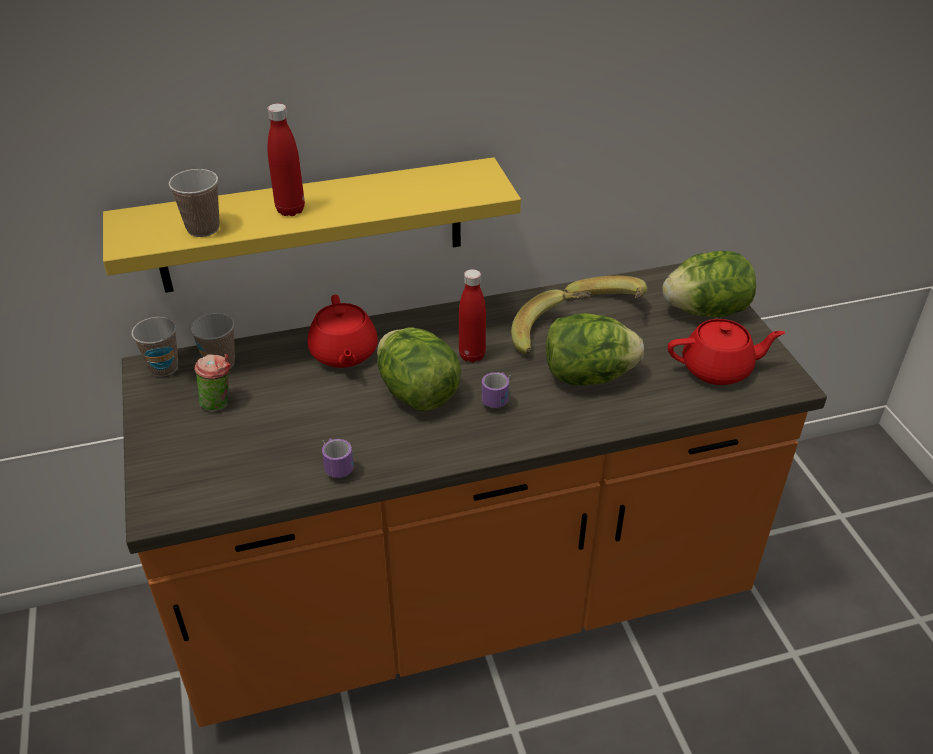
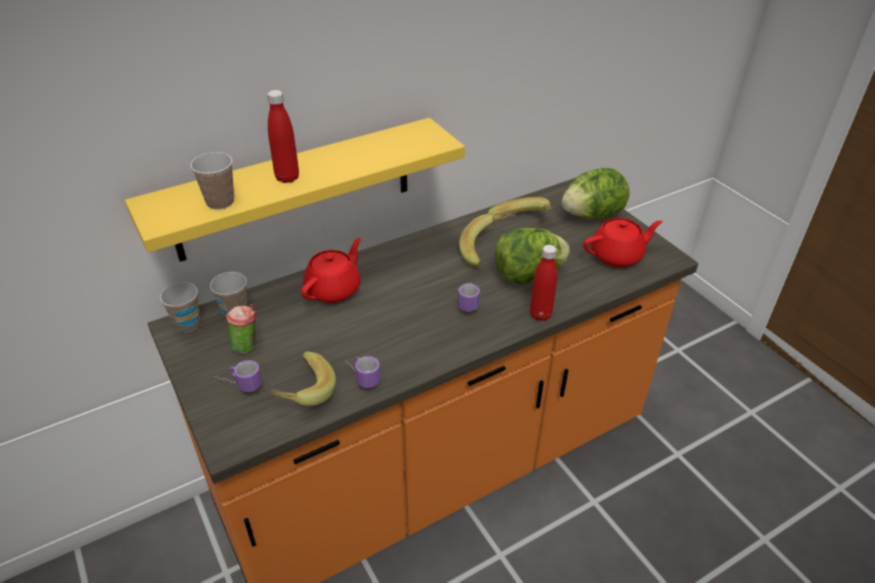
camera: 15 degrees left, 0 degrees up
(193, 447) = (238, 385): none -> mug
(258, 468) = (300, 392): none -> banana
(343, 354) = (334, 289): red teapot -> red teapot turned 120 degrees counterclockwise
(417, 393) = (405, 310): lettuce -> none
(472, 355) = (435, 274): red bottle -> red bottle (540, 315)

